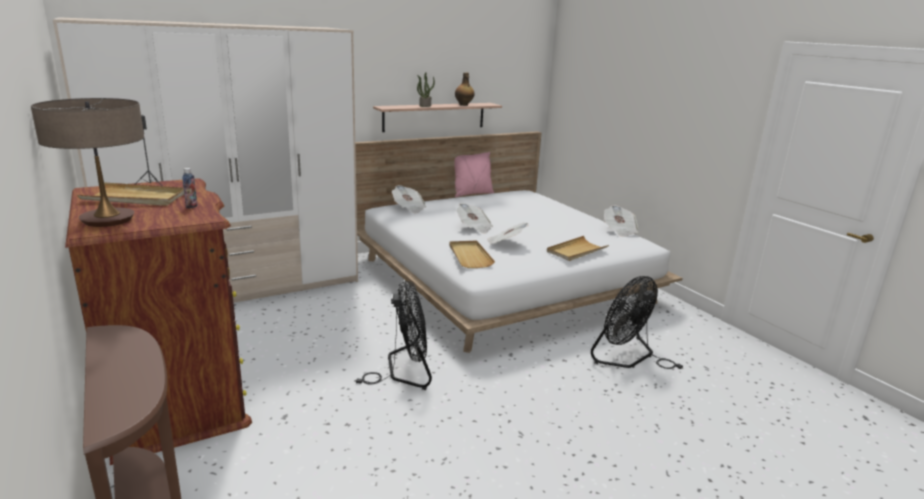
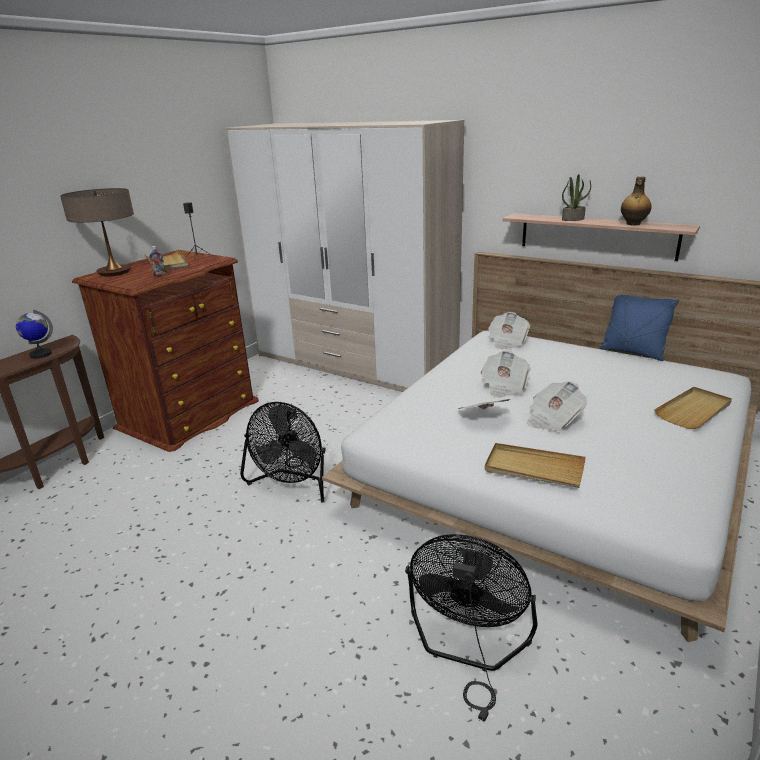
camera: 65 degrees right, 5 degrees up
(133, 352) = (40, 354): none -> globe
(402, 368) = (291, 482): black fan -> black fan turned 60 degrees clockwise
(469, 256) = (414, 409): beige tray -> beige tray (694, 410)
(472, 194) = (632, 352): pink pillow -> blue pillow
(619, 231) = (691, 485): newspaper -> newspaper (553, 419)

